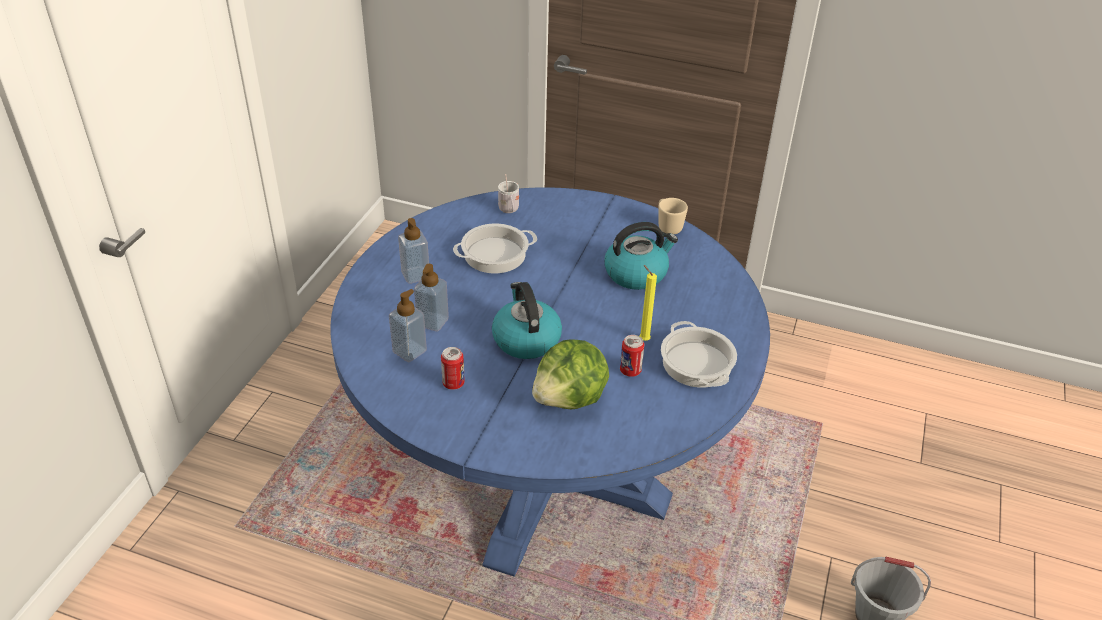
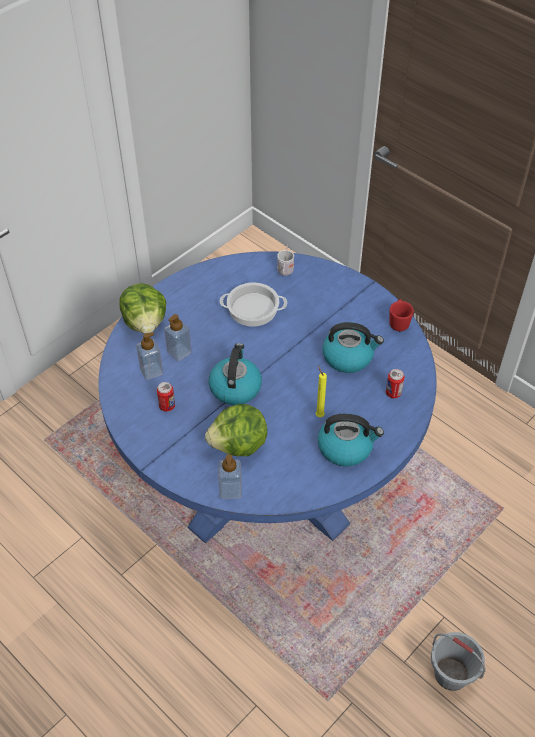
camera: 25 degrees right, 10 degrees up
(369, 302) = (145, 323): none -> lettuce
(415, 275) = (188, 310): soap dispenser -> soap dispenser (230, 490)
(630, 371) = (294, 437): can -> can (393, 393)
(667, 226) = (398, 322): beige mug -> red mug
(696, 363) = (346, 447): cooking pot -> kettle

